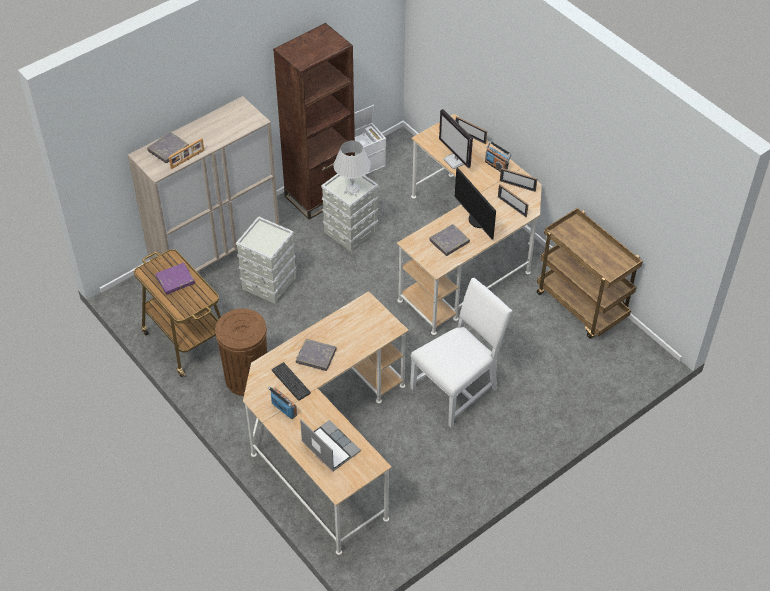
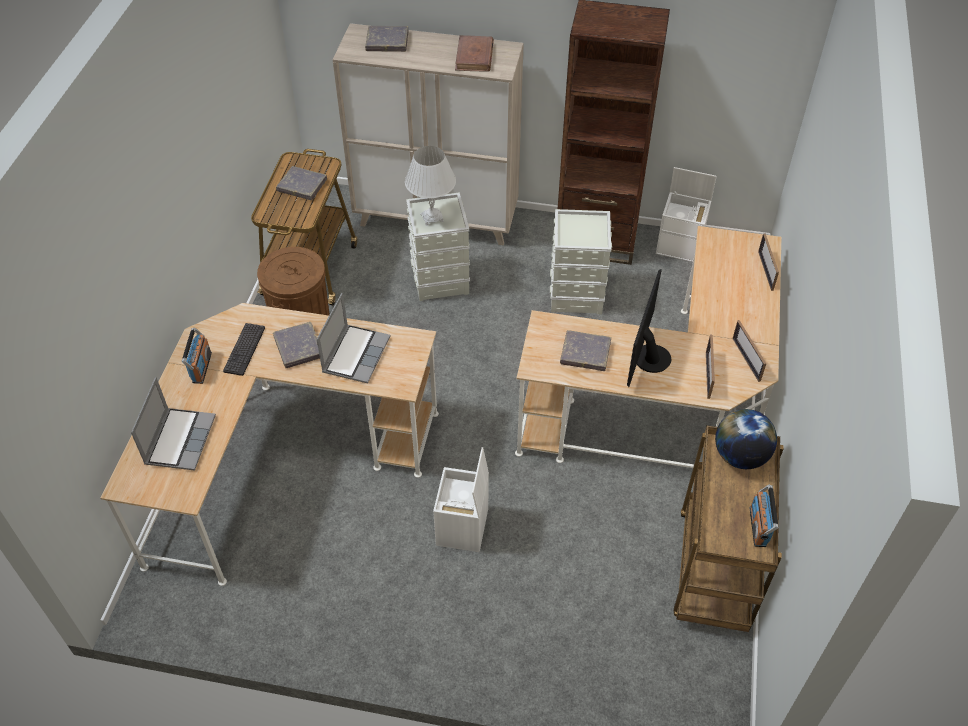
camera: 50 degrees right, 0 degrees up
(175, 280) = (302, 186): purple book -> grey book
(187, 159) = (388, 61): picture frame -> none
(230, 123) = (474, 57): none -> brown book
(348, 334) = (355, 354): none -> laptop
(352, 190) = (580, 236): white table lamp -> white table lamp (432, 217)
(455, 161) = (712, 282): monitor -> none
(457, 388) = (463, 528): white chair -> white storage box
(496, 166) = (752, 321): radio -> radio (758, 527)
(570, 230) = (740, 456): none -> globe

